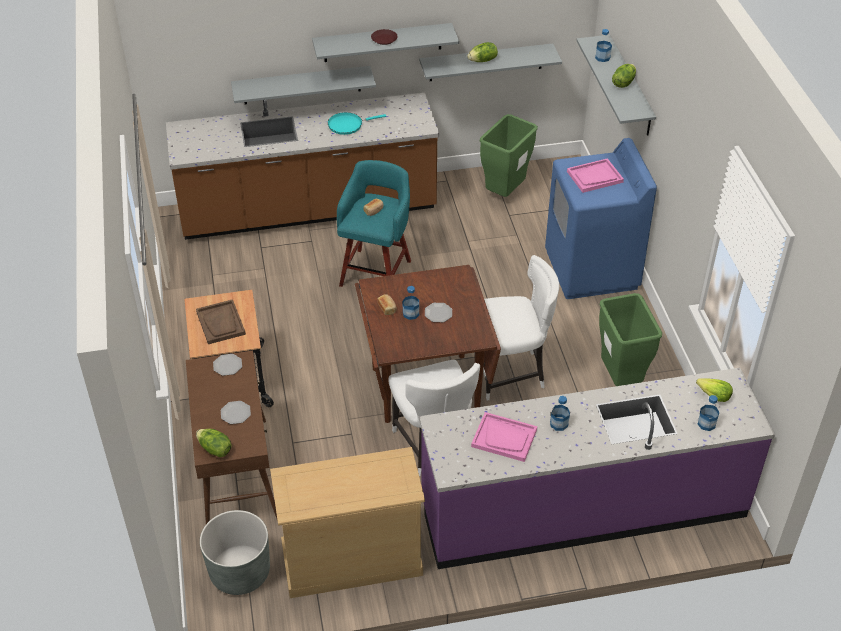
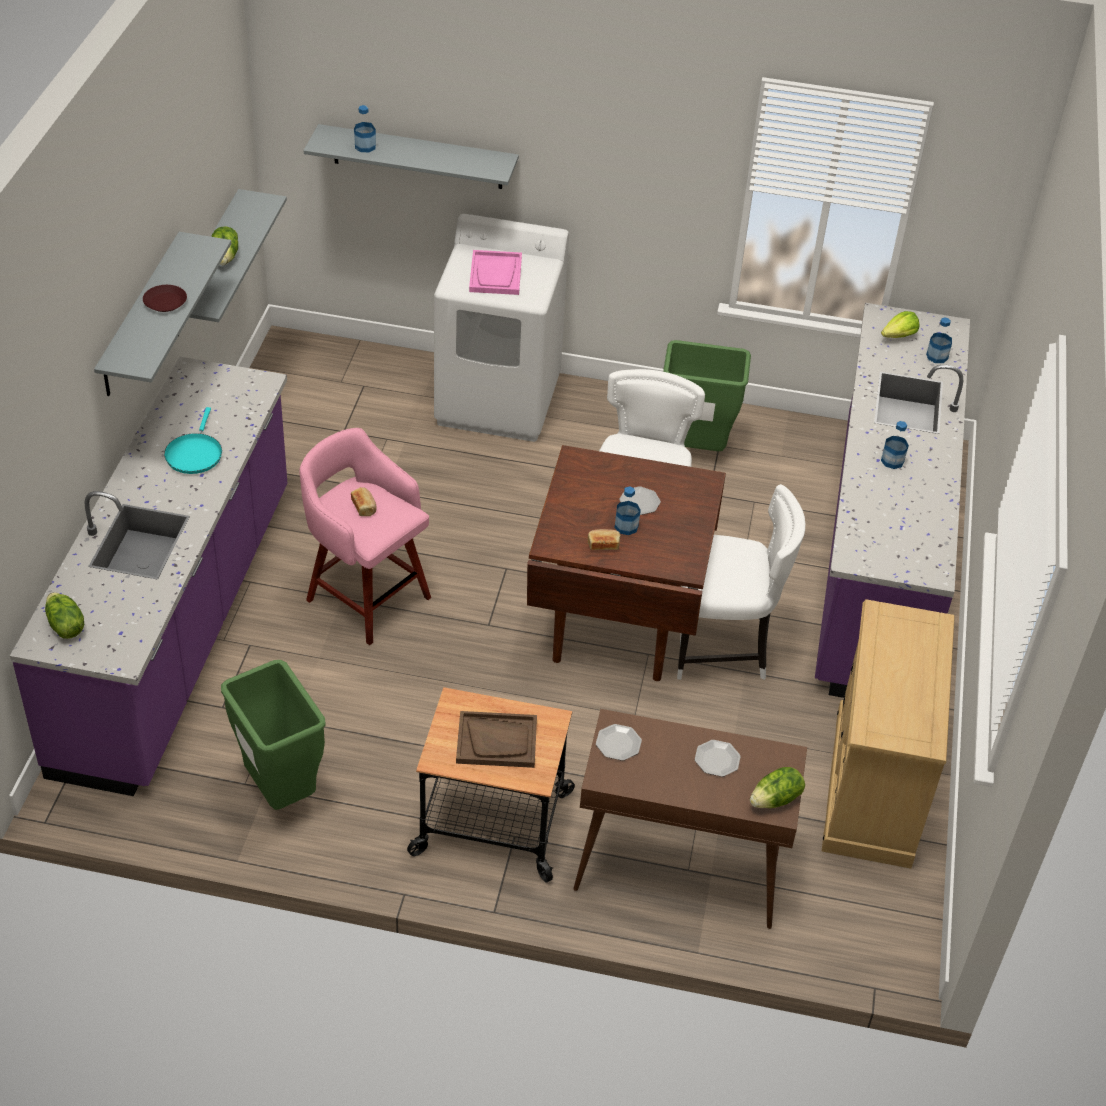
camera: 70 degrees left, 0 degrees up
(240, 572) = (851, 909): grey planter -> none
(302, 85) = (97, 454): grey shelf -> none
(308, 211) = (178, 627): brown counter -> purple counter
(376, 271) = (366, 596): turquoise stool -> pink stool
(504, 438) = (897, 511): pink tray -> none
(505, 192) = (295, 418): green trash can -> green trash can (280, 791)
(592, 270) = (498, 401): blue washing machine -> white washing machine
(623, 83) = (432, 151): lettuce -> lettuce (65, 626)

